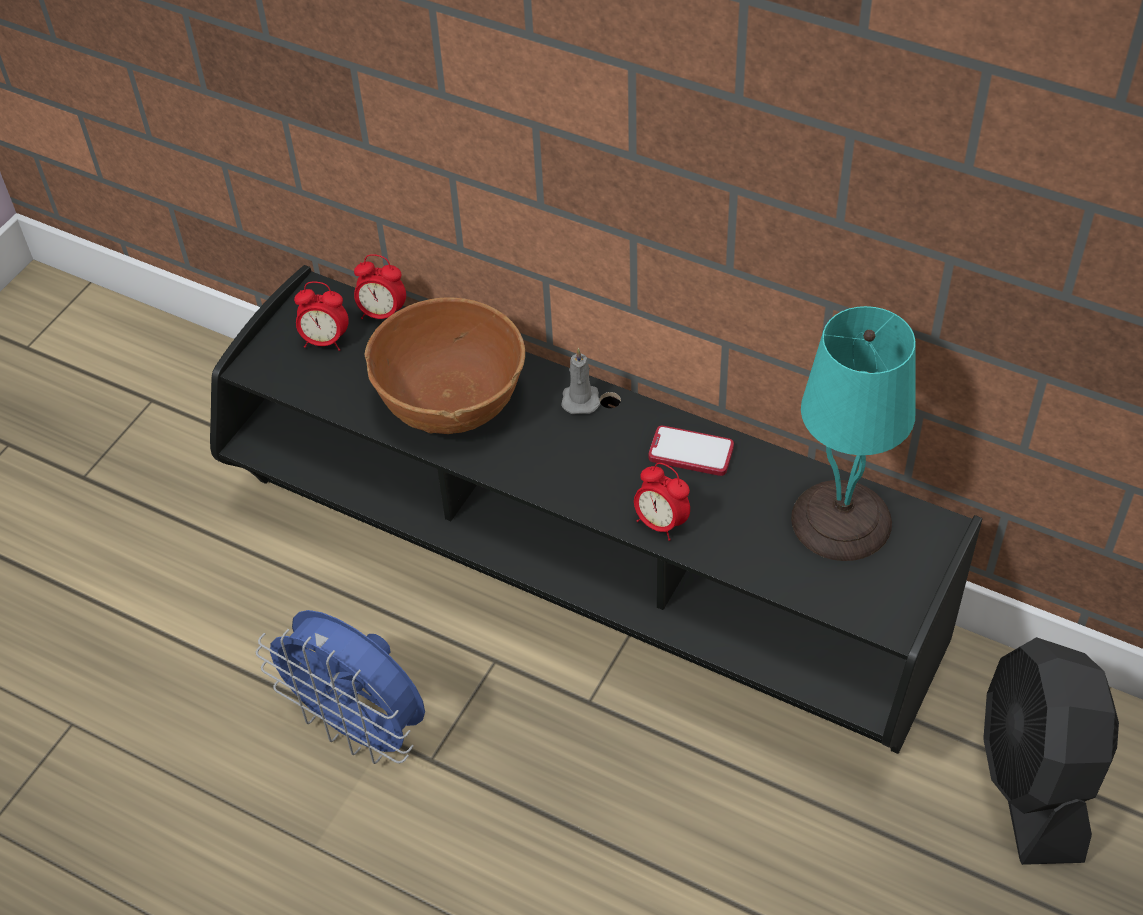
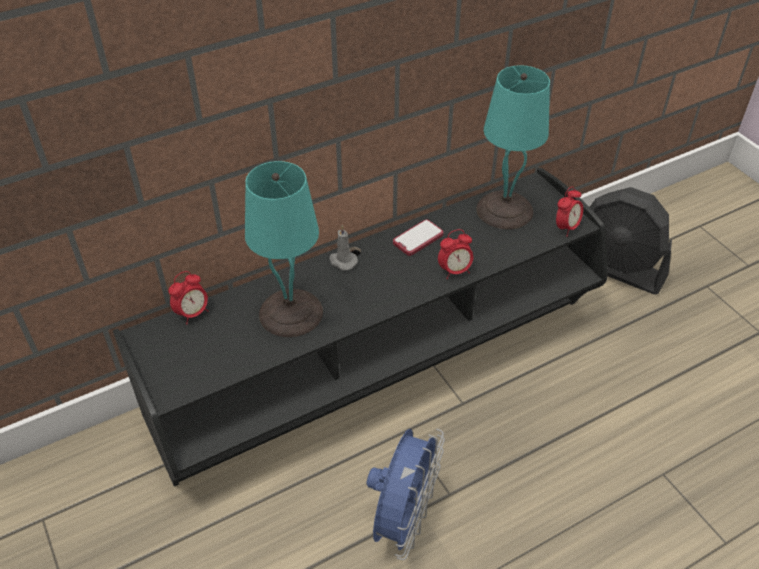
camera: 60 degrees left, 5 degrees down
(325, 341) = (185, 349): alarm clock -> alarm clock (566, 227)
(360, 728) = (403, 519): blue fan -> blue fan turned 45 degrees counterclockwise
(451, 400) = (292, 313): brown bowl -> turquoise table lamp

